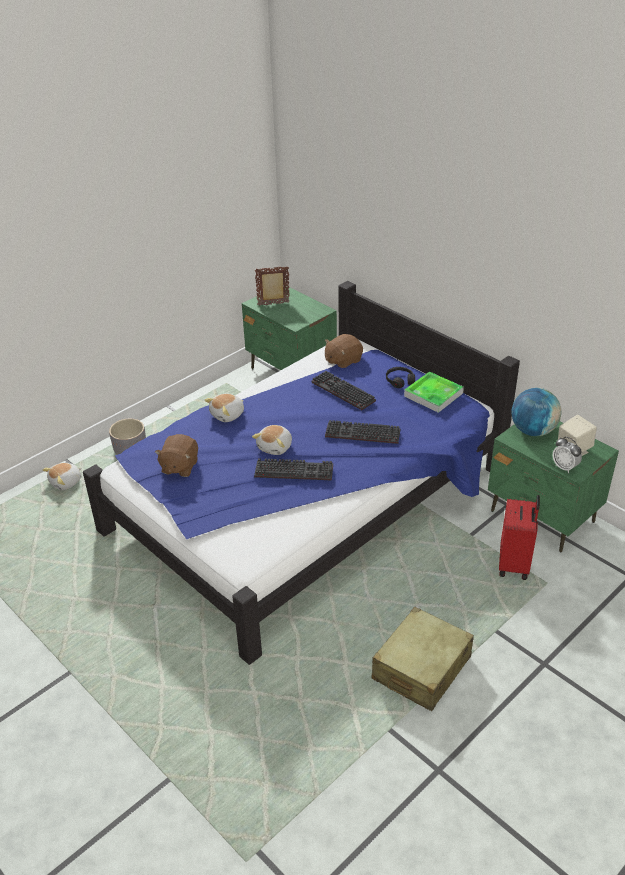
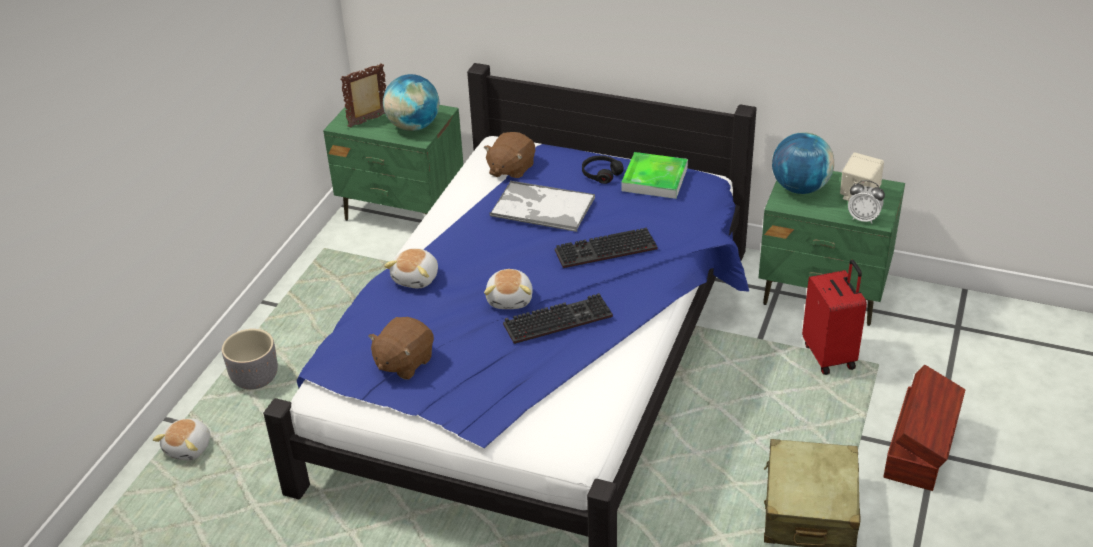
camera: 25 degrees left, 0 degrees up
(179, 467) = (403, 362): brown plush toy -> brown plush toy turned 45 degrees clockwise
(298, 315) = (413, 126): none -> globe
(341, 392) = (541, 207): keyboard -> tray
(536, 656) = (920, 448): none -> brown storage box

